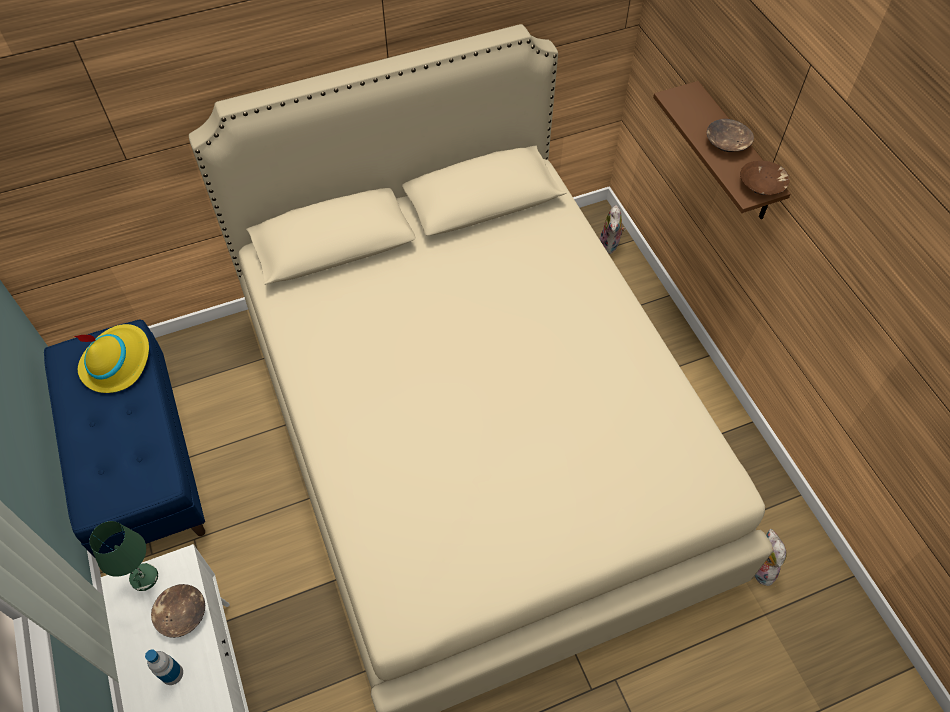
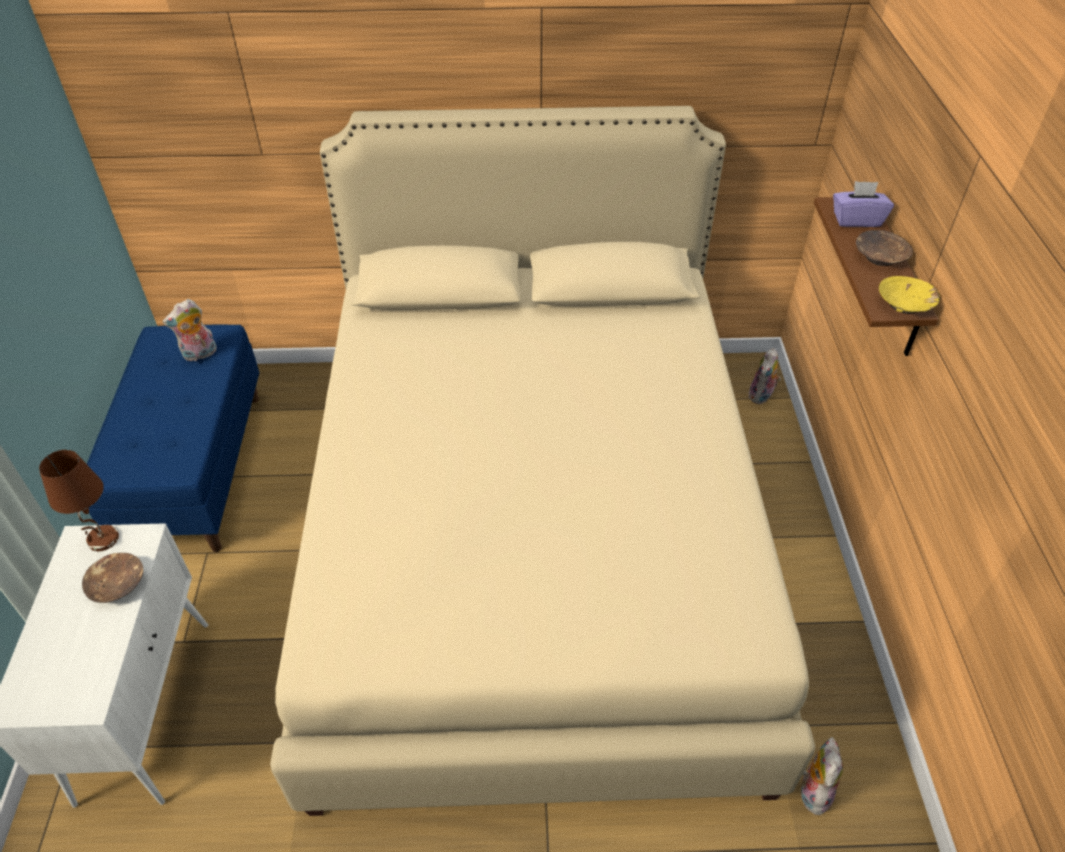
camera: 20 degrees right, 10 degrees down
(117, 362) = (199, 354): yellow hat -> plush toy
(145, 578) = (103, 540): green table lamp -> brown table lamp
(172, 674) = (76, 638): bottle -> none
(695, 109) = (856, 220): none -> purple tissue box
(761, 186) = (904, 304): brown bowl -> yellow bowl

